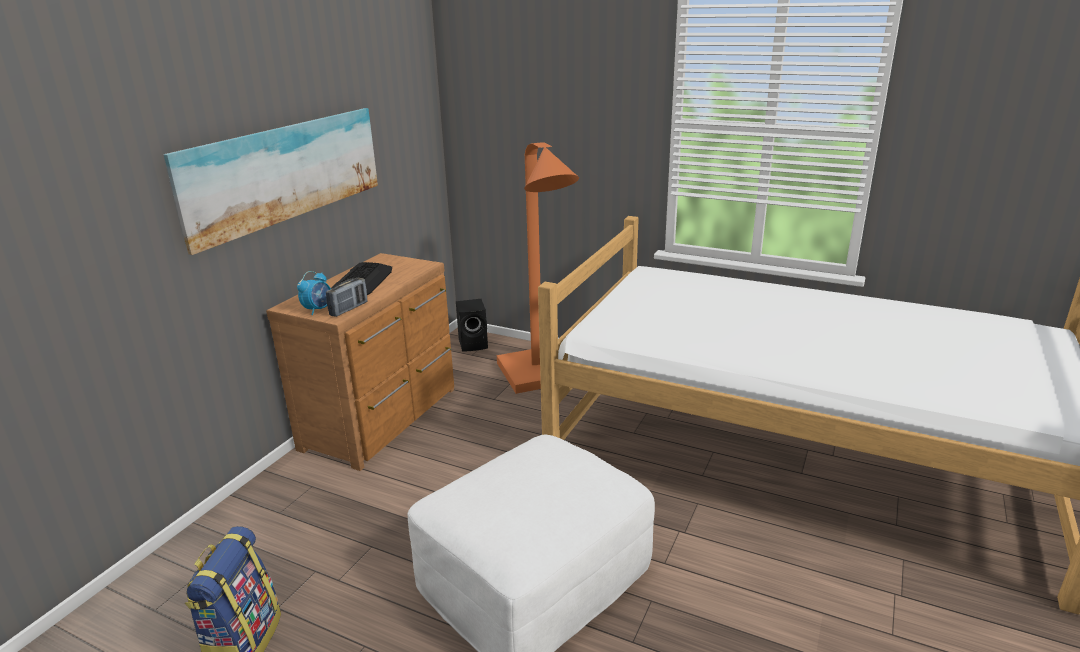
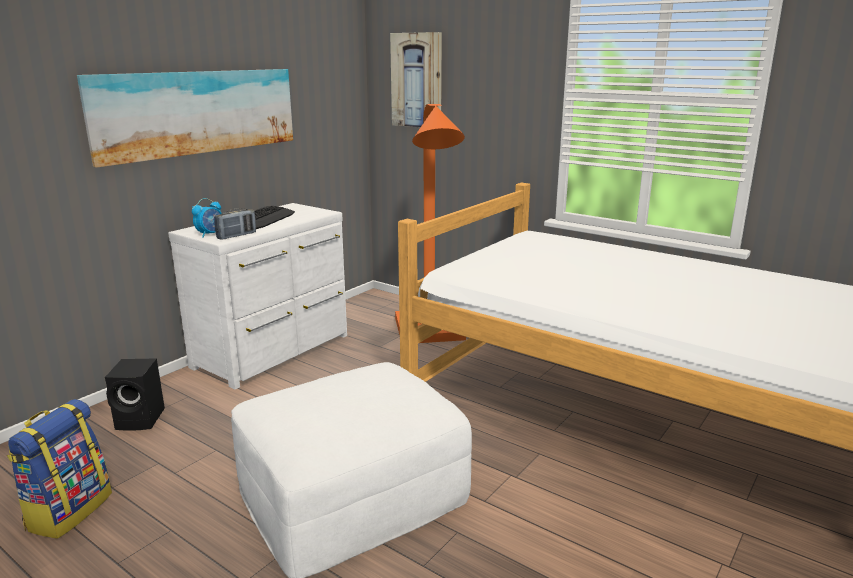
camera: 10 degrees right, 5 degrees down
(384, 418) = (275, 351): brown dresser -> white dresser
(474, 344) = (381, 302): black speaker -> black speaker (142, 419)
(502, 106) = (417, 80): none -> picture

